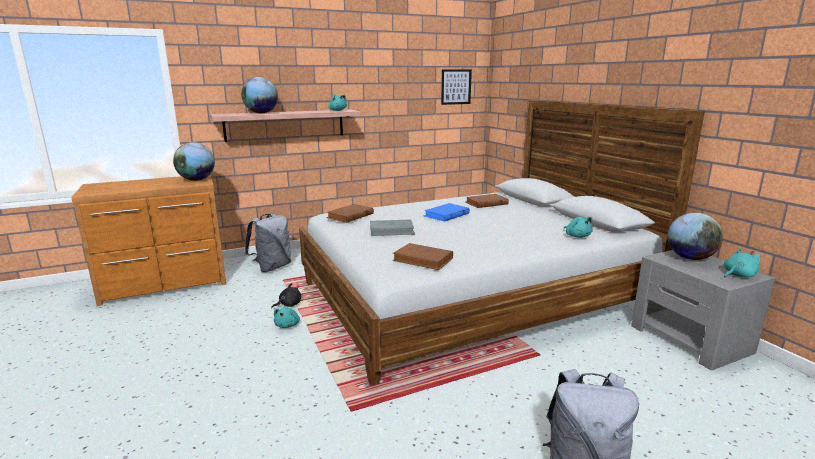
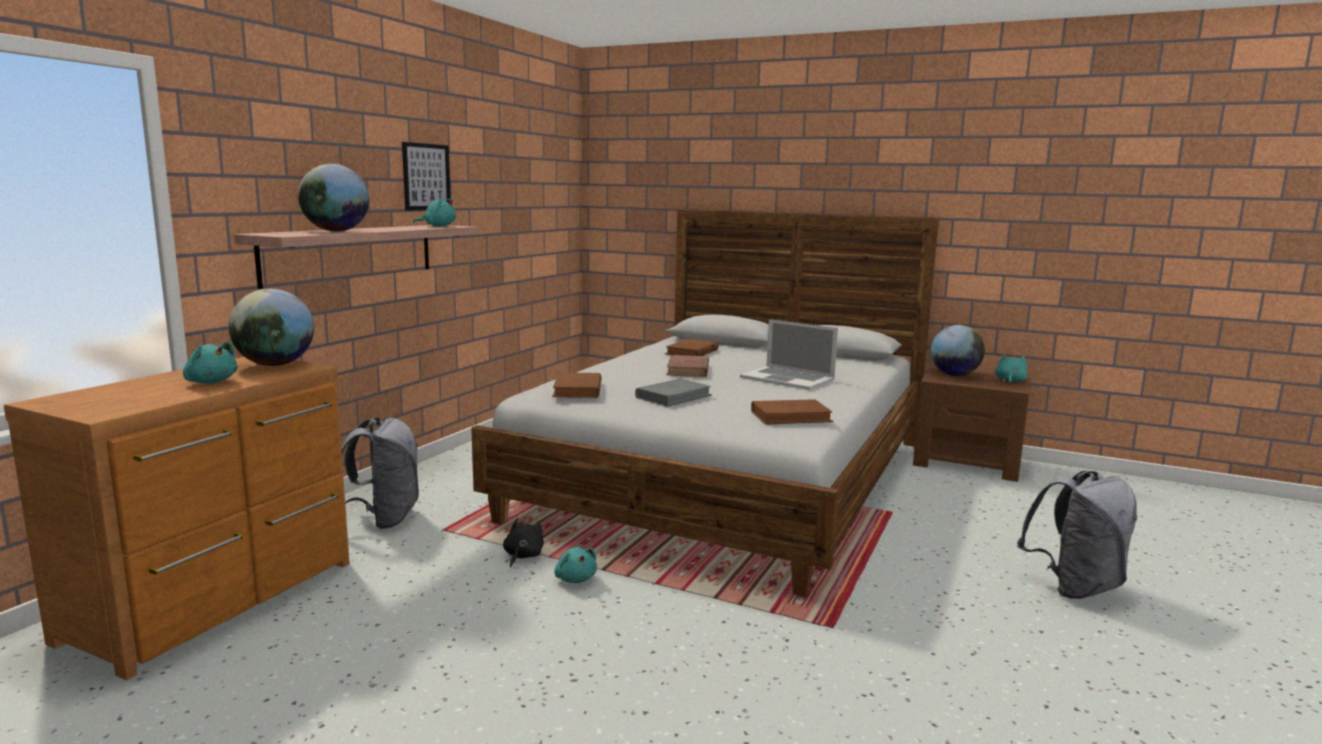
camera: 40 degrees left, 5 degrees down
(446, 215) = (688, 370): blue book -> brown book
(456, 87) = (552, 190): picture -> picture (426, 177)
(497, 233) = (787, 378): none -> laptop
(577, 236) = (860, 369): turquoise plush toy -> turquoise plush toy (210, 382)
(690, 339) = (968, 462): grey nightstand -> brown nightstand

